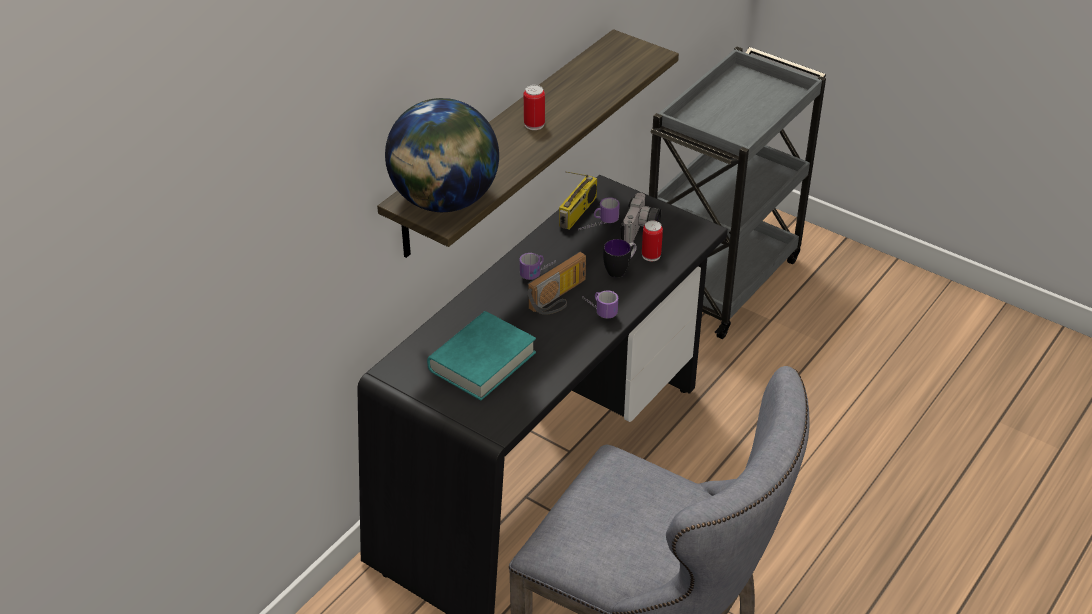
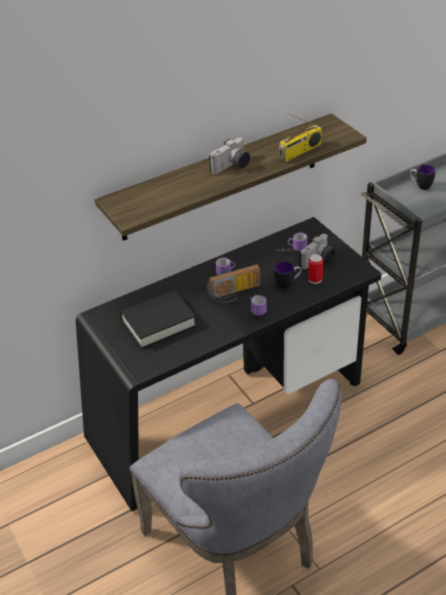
camera: 25 degrees right, 0 degrees up
(444, 201) = (138, 205): globe -> none
(482, 361) = (158, 323): turquoise book -> black book
(534, 124) = (232, 167): can -> camera
(578, 212) = (283, 239): radio -> radio (300, 152)
(715, 106) = (420, 186): none -> mug

